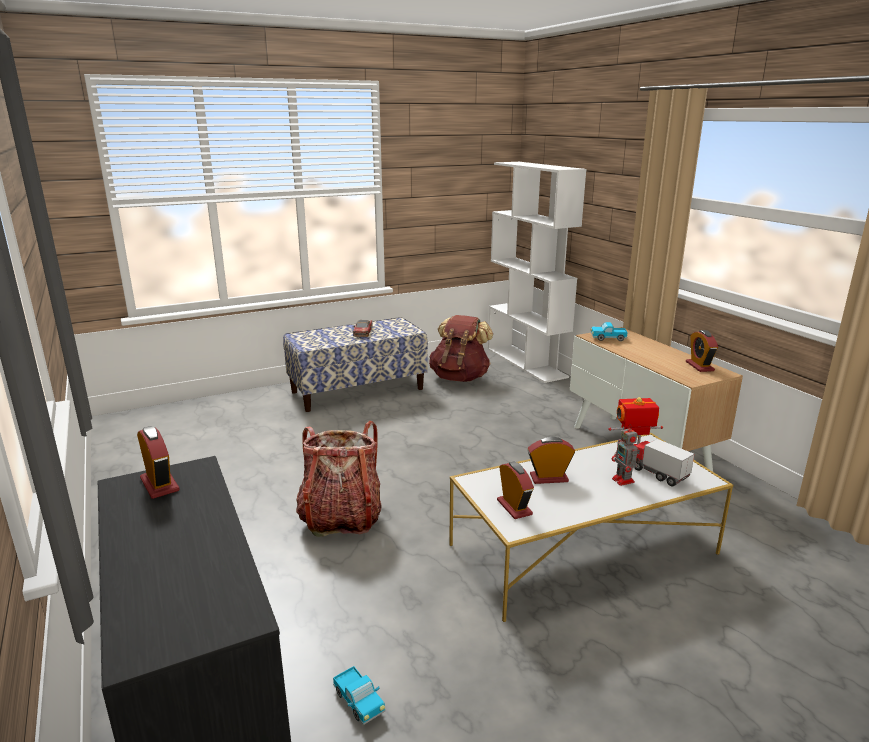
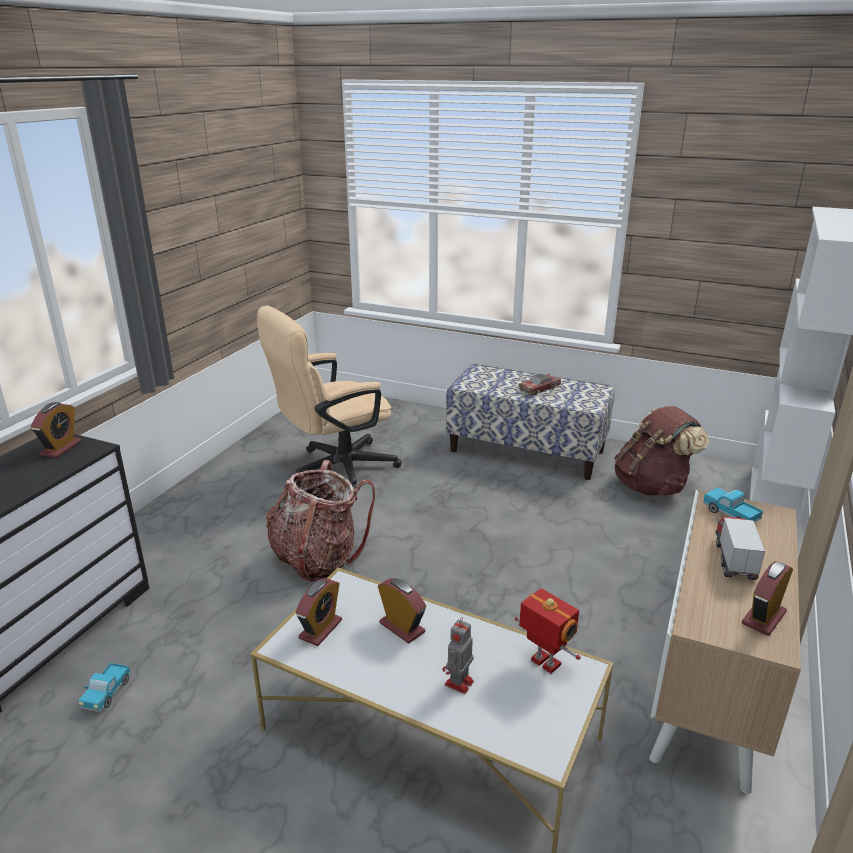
camera: 50 degrees right, 5 degrees up
(237, 462) = (335, 469): none -> beige office chair
(657, 473) = (509, 705): toy truck -> toy truck (734, 560)

